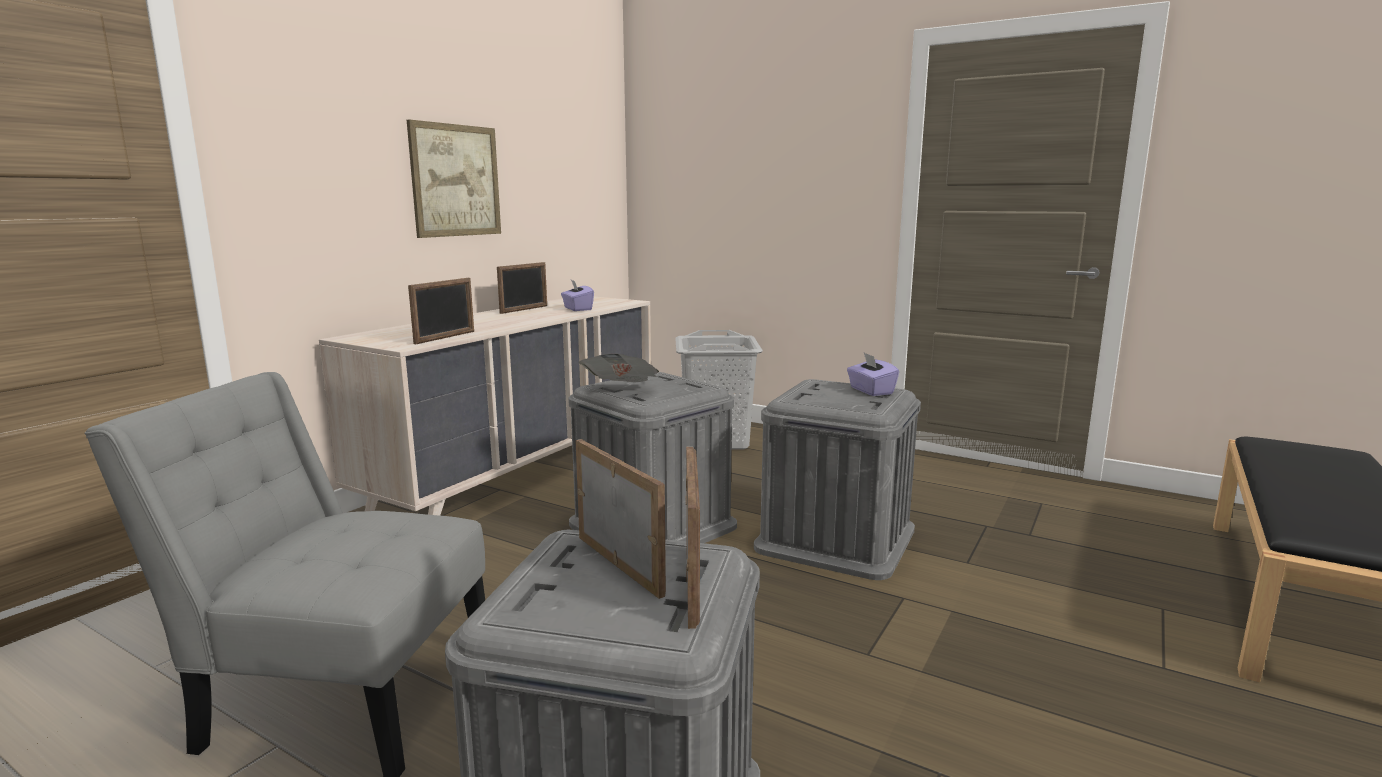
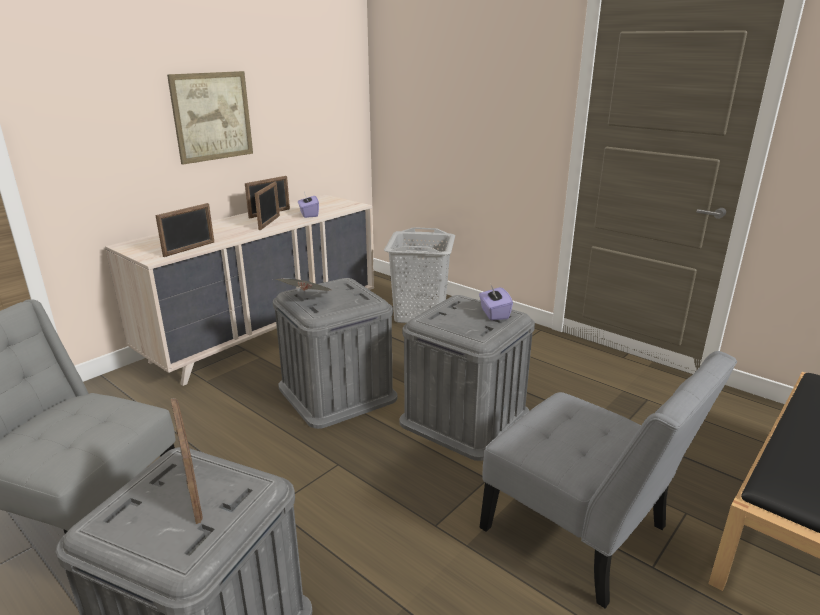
camera: 10 degrees right, 10 degrees up
(692, 583) = (226, 511): picture frame -> picture frame (269, 223)
(1058, 643) = (582, 534): none -> grey chair

